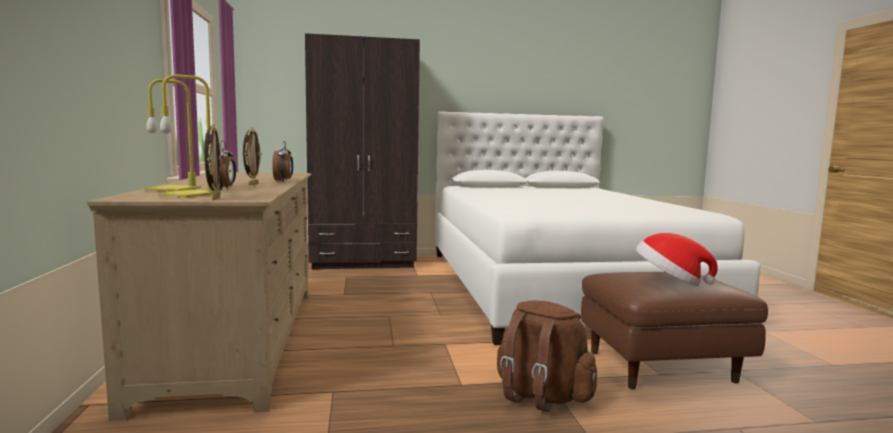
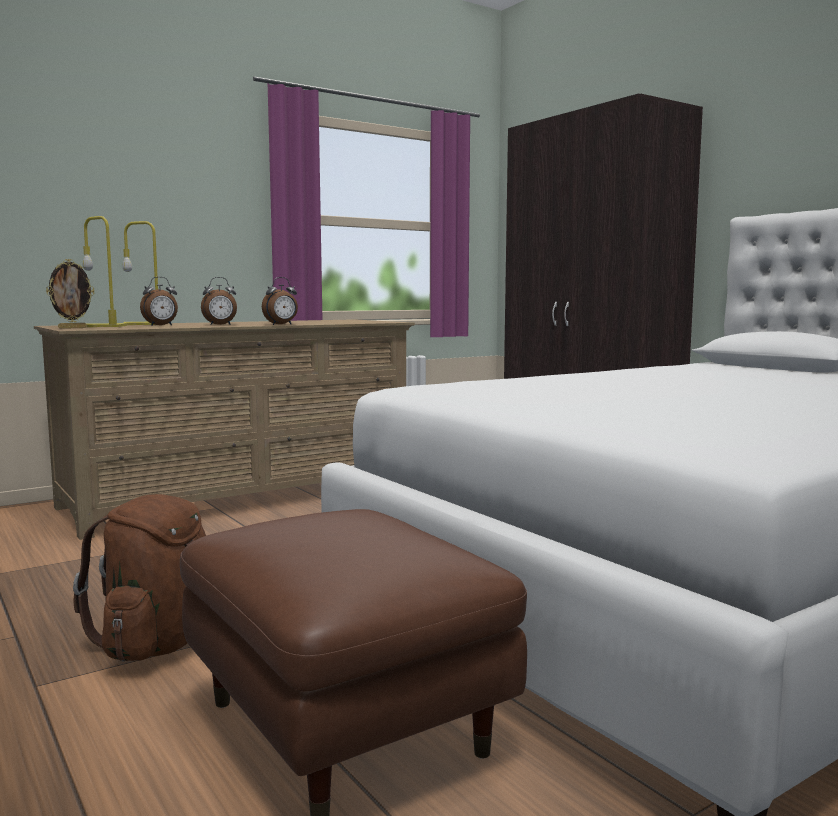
camera: 65 degrees right, 0 degrees up
(252, 184) = (220, 325): picture frame -> alarm clock
(670, 282) = (310, 540): hat -> none

